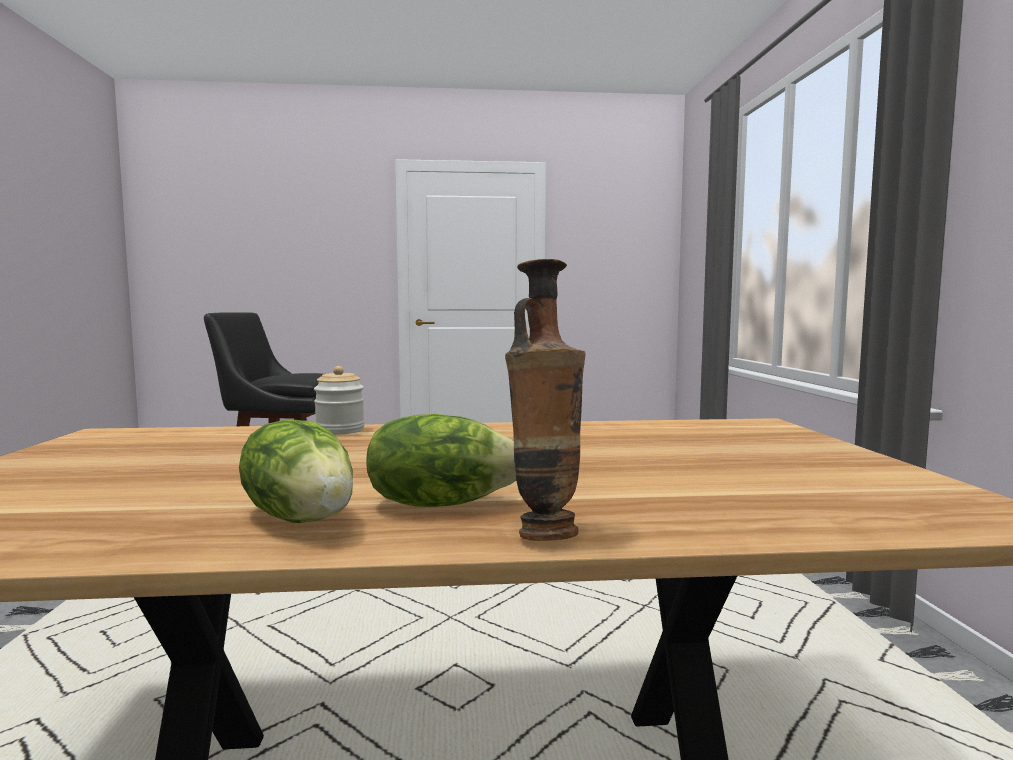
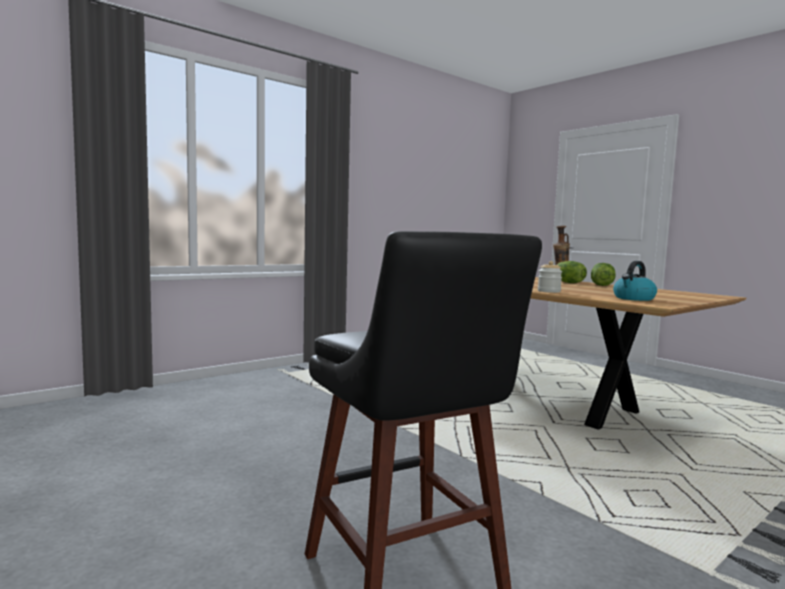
camera: 125 degrees left, 0 degrees up
(153, 444) = (633, 298): none -> kettle

